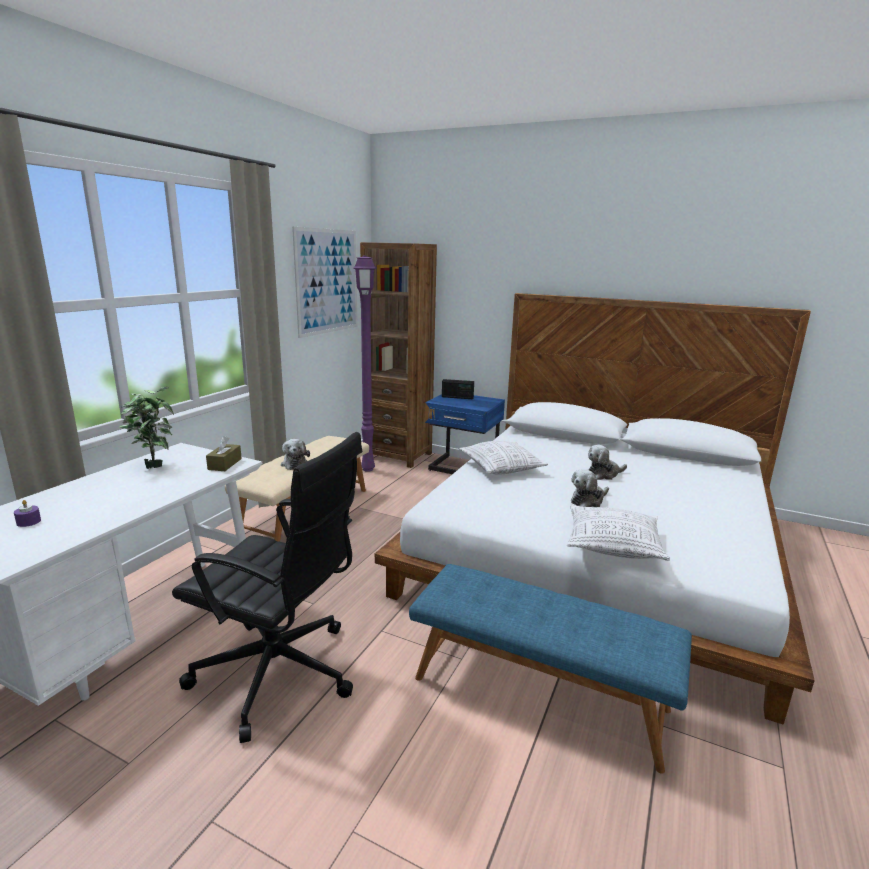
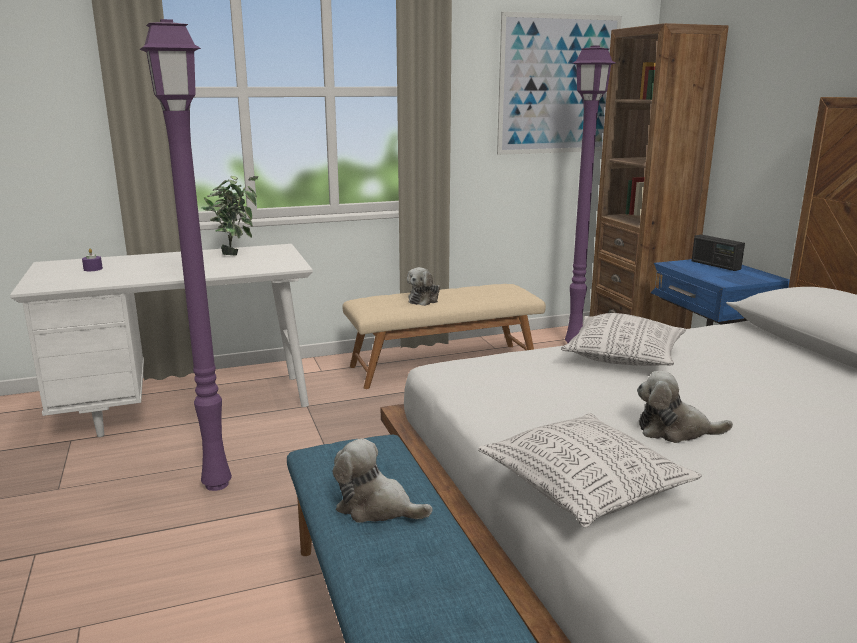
camera: 45 degrees right, 0 degrees up
(225, 464) = (280, 264): brown tissue box -> none
(280, 674) = (215, 486): black office chair -> purple floor lamp
(604, 474) = (781, 410): plush toy -> plush toy (376, 507)

